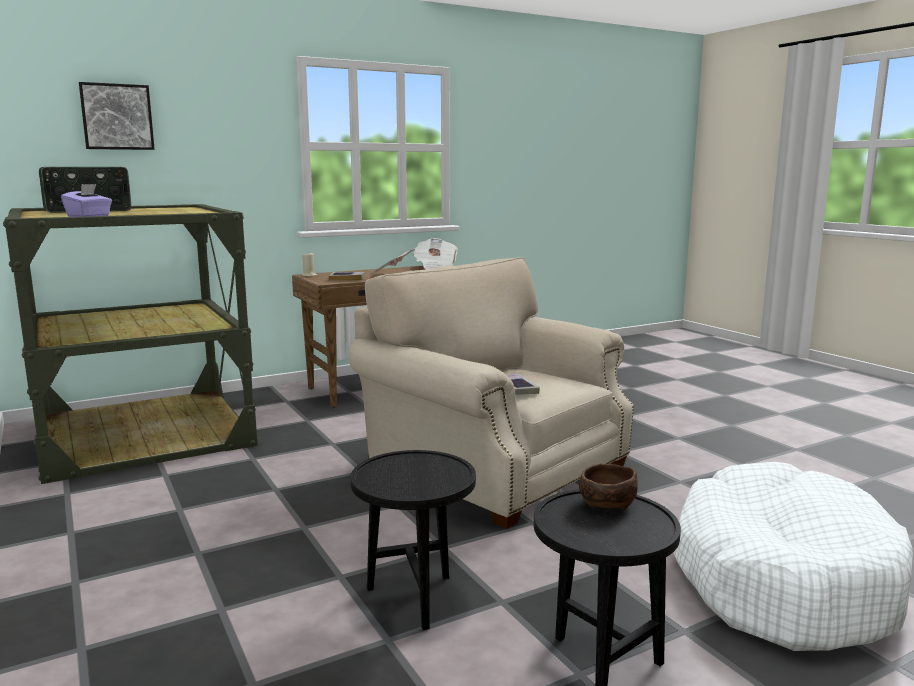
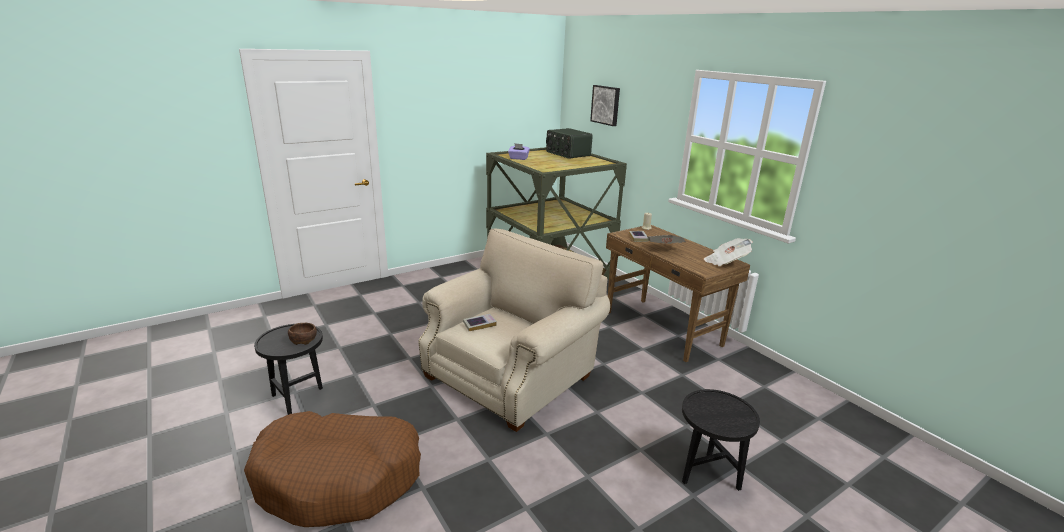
camera: 85 degrees right, 10 degrees up
(415, 601) = (364, 352): black side table -> black side table (706, 476)
(781, 579) = (339, 478): white dog bed -> brown dog bed

